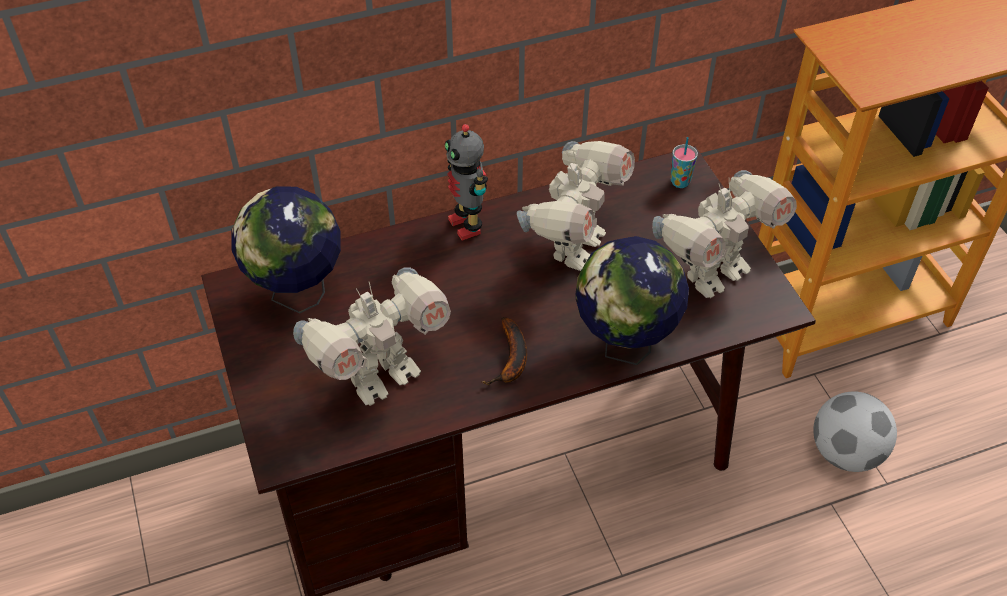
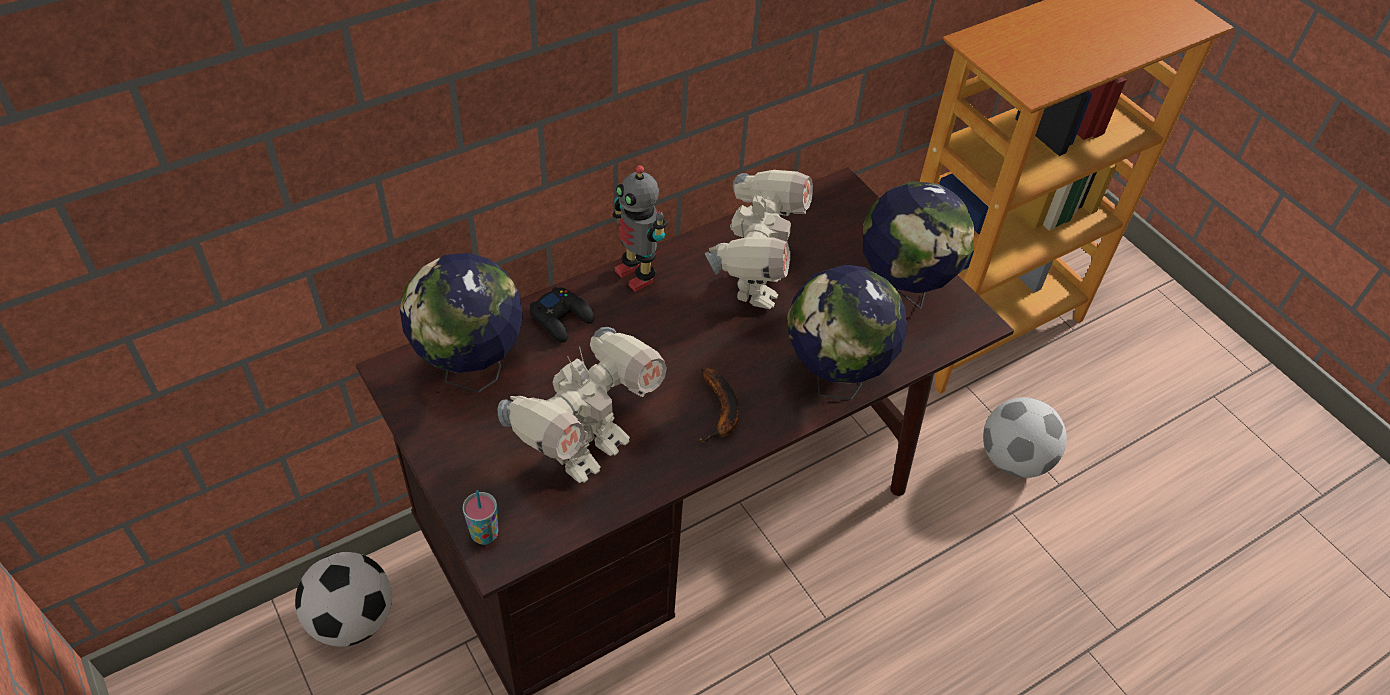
camera: 15 degrees left, 0 degrees up
(193, 505) = (352, 619): none -> football
(389, 257) = (562, 319): none -> black game controller
(680, 182) = (843, 205): cup -> cup (484, 534)
(713, 273) = (901, 295): toy robot -> globe

